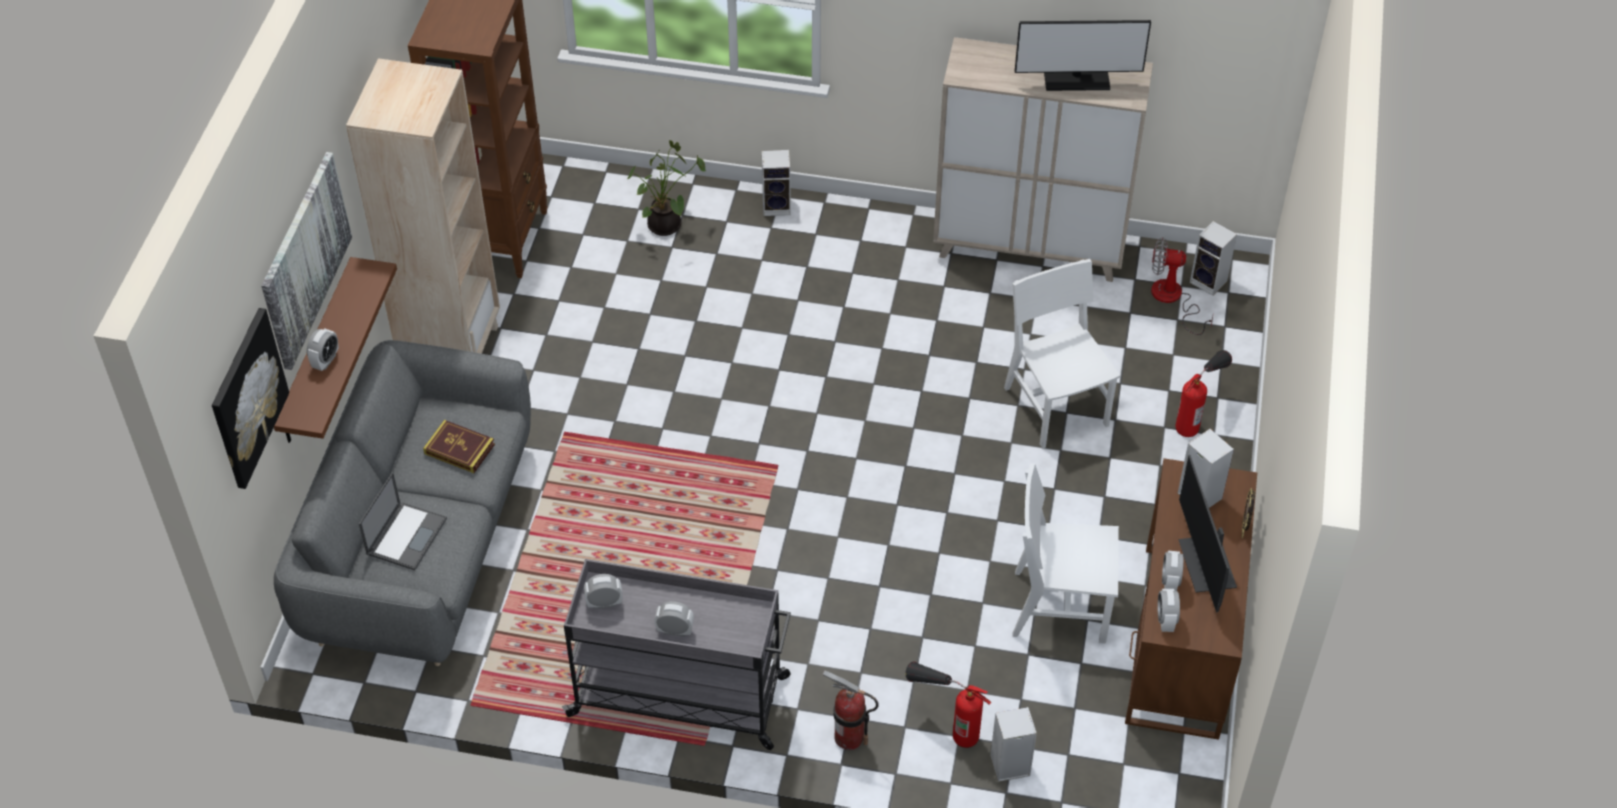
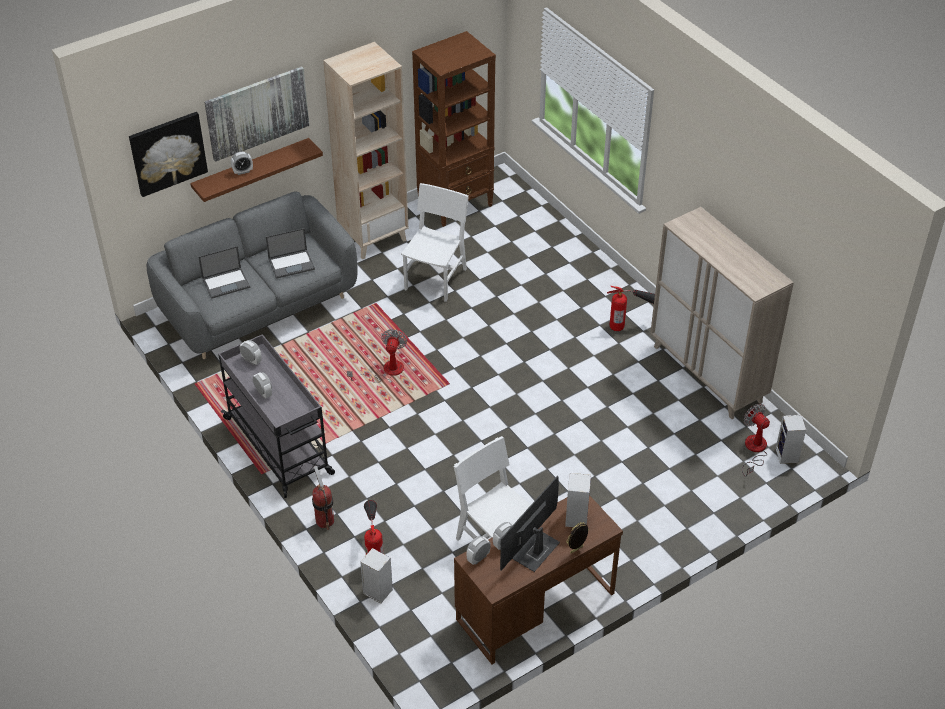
camera: 45 degrees right, 5 degrees down
(459, 449) = (292, 264): book -> laptop
(666, 227) = (537, 247): potted plant -> none
(686, 506) = (386, 371): none -> fan
(777, 206) = (603, 271): speaker -> none
(1056, 406) = (620, 455): white chair -> white chair (436, 279)
(1076, 80) = (737, 264): monitor -> none
(1198, 414) = (691, 512): fire extinguisher -> fire extinguisher (630, 324)

